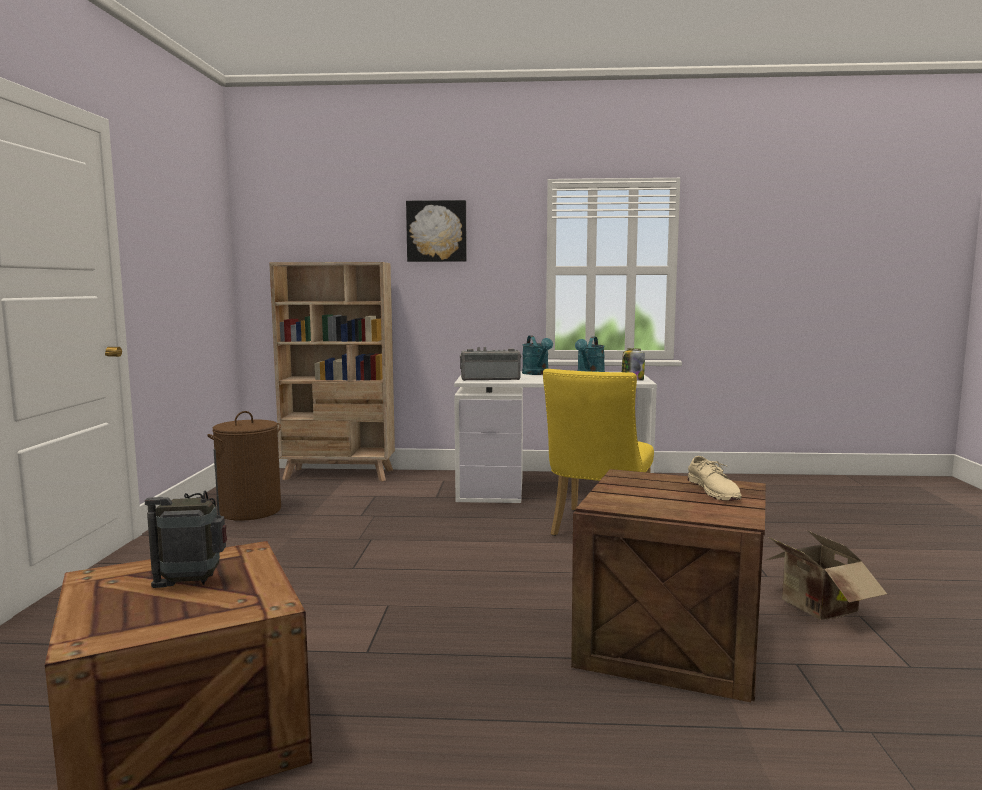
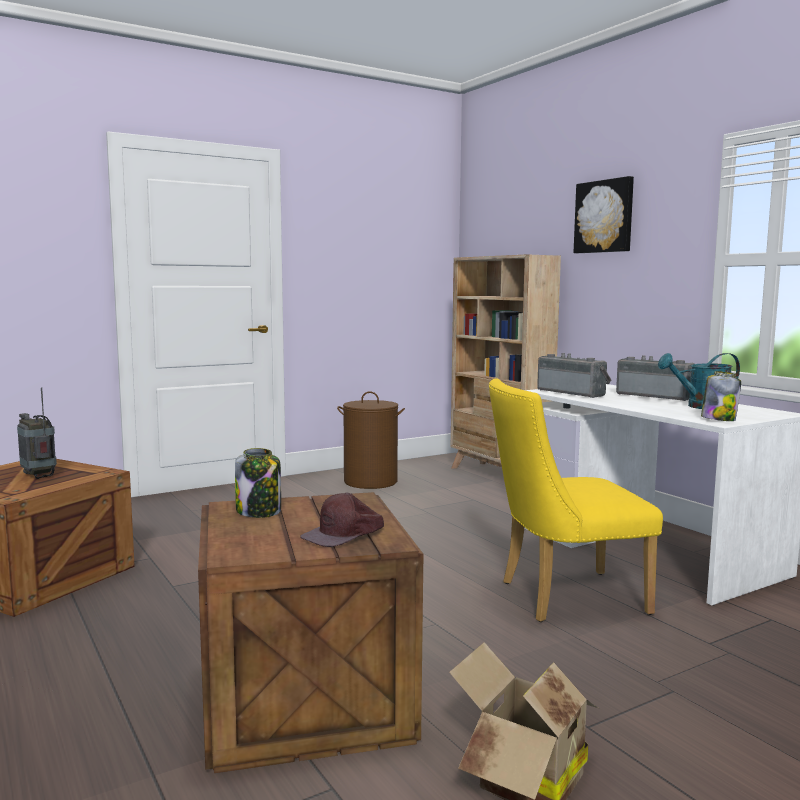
camera: 55 degrees right, 0 degrees up
(537, 374) = (655, 396): turquoise watering can -> radio
(628, 499) = (259, 511): none -> jar
(714, 490) = (344, 534): beige shoe -> brown cap

